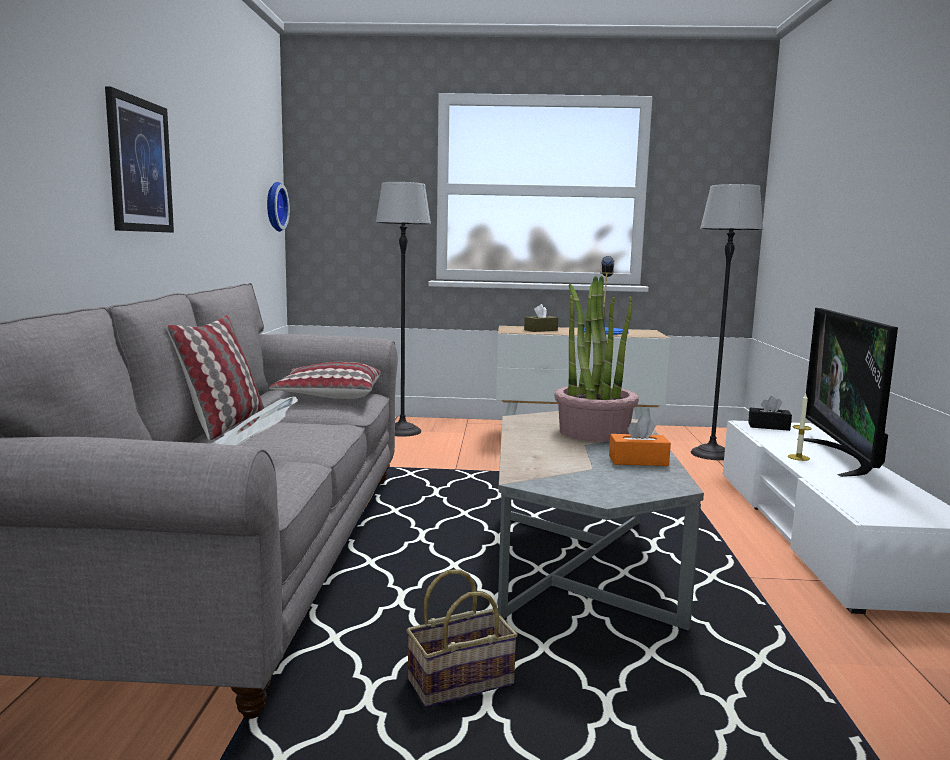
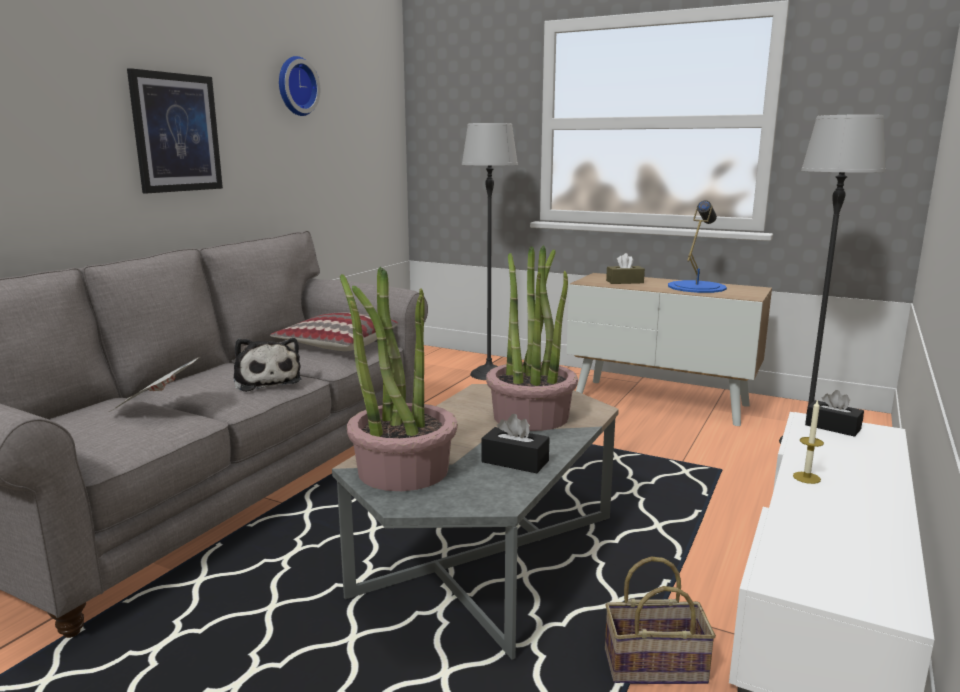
camera: 25 degrees right, 5 degrees up
(224, 425) = (212, 368): pillow -> none
(273, 206) = (386, 149): wall clock -> wall clock (295, 86)
(309, 429) = (266, 381): none -> plush toy
(462, 681) = (249, 651): basket -> basket (657, 665)
(562, 477) = (402, 470): none -> potted plant
(638, 461) = (515, 461): orange tissue box -> black tissue box
(843, 458) = (870, 488): television -> none

